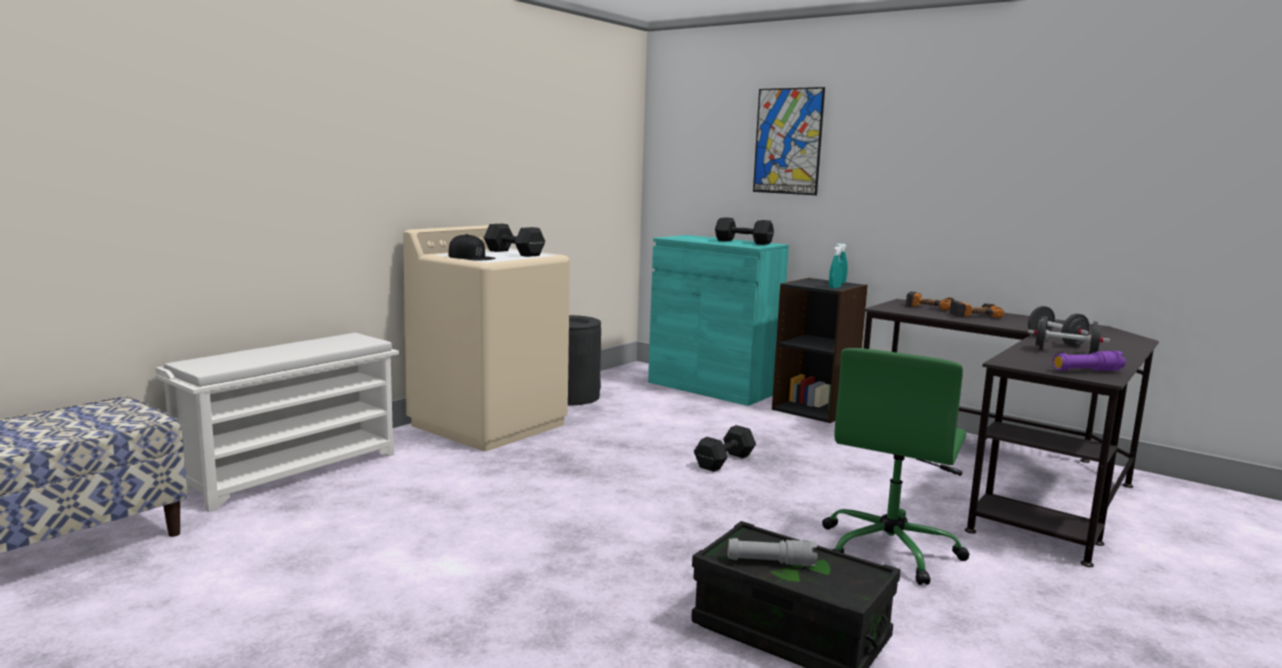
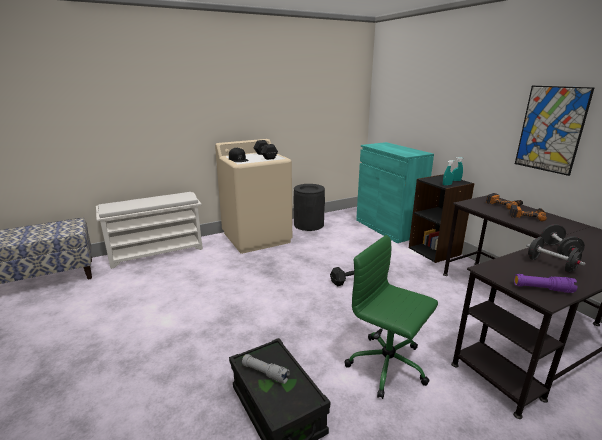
camera: 25 degrees right, 10 degrees up
(742, 242) = (407, 150): black dumbbell -> none
(788, 141) = (439, 90): picture -> picture (550, 129)
(889, 550) = (388, 366): green office chair -> green office chair turned 75 degrees clockwise

